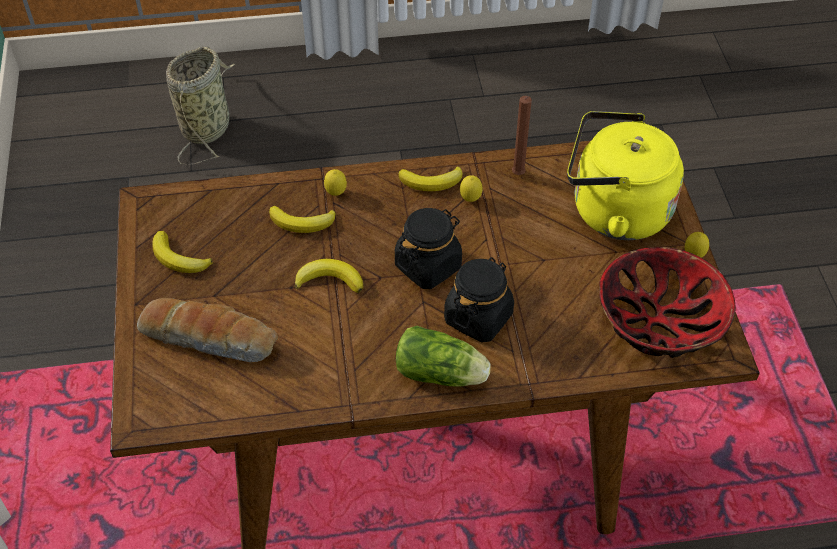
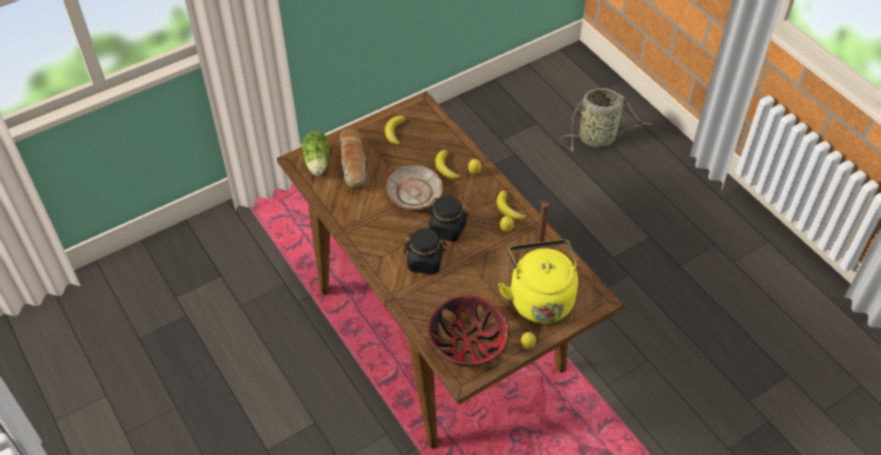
camera: 65 degrees right, 0 degrees up
(330, 280) = (414, 193): banana -> beige plate
(443, 374) = (380, 260): lettuce -> lettuce (317, 163)

